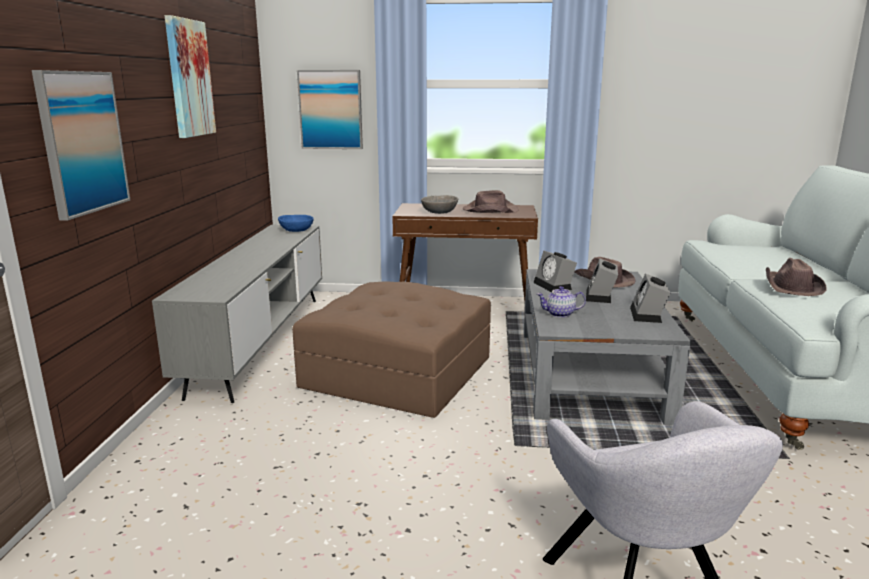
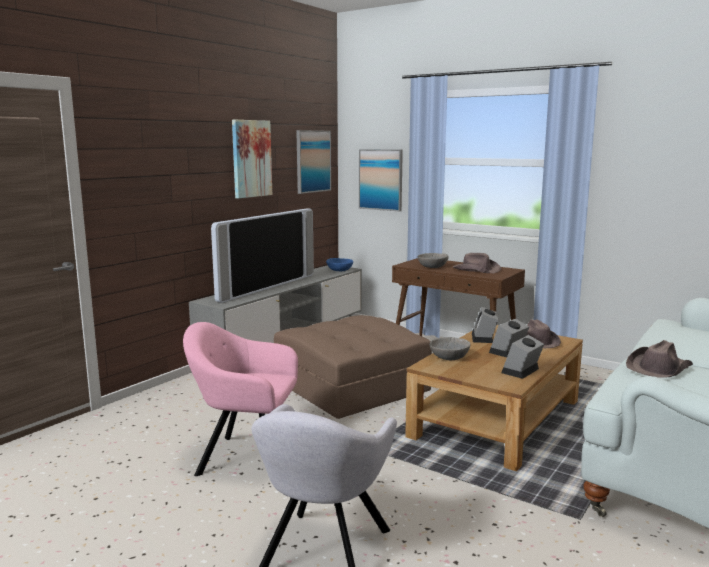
camera: 30 degrees right, 5 degrees down
(82, 142) = (146, 200): picture -> picture (313, 161)
(234, 263) = (265, 287): none -> television
(387, 506) = (245, 458): none -> pink armchair
(559, 314) = (449, 357): teapot -> grey bowl
(589, 373) = (496, 419): grey coffee table -> brown coffee table

